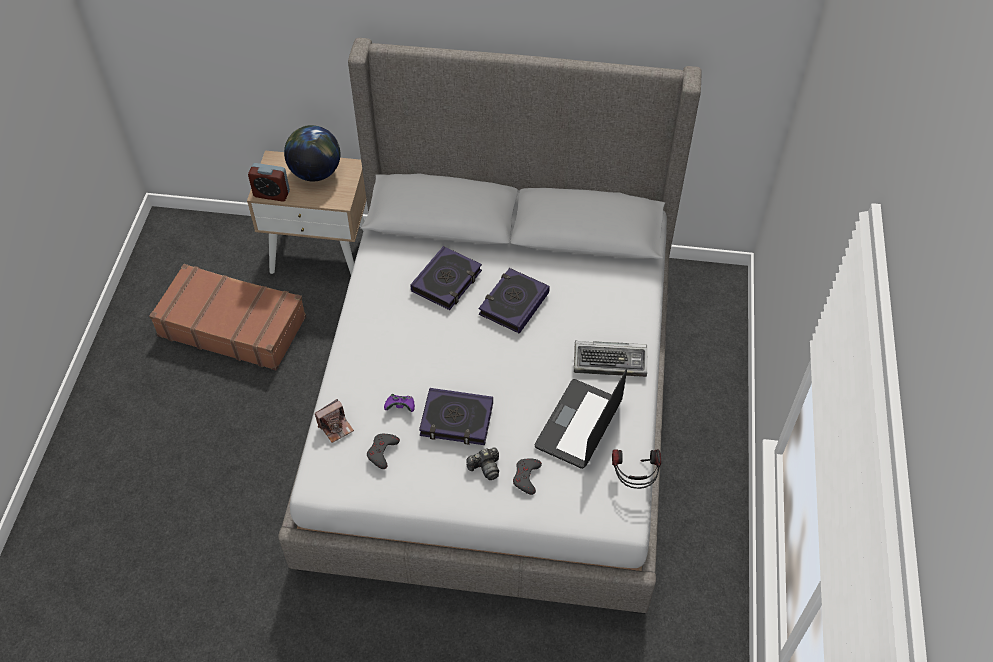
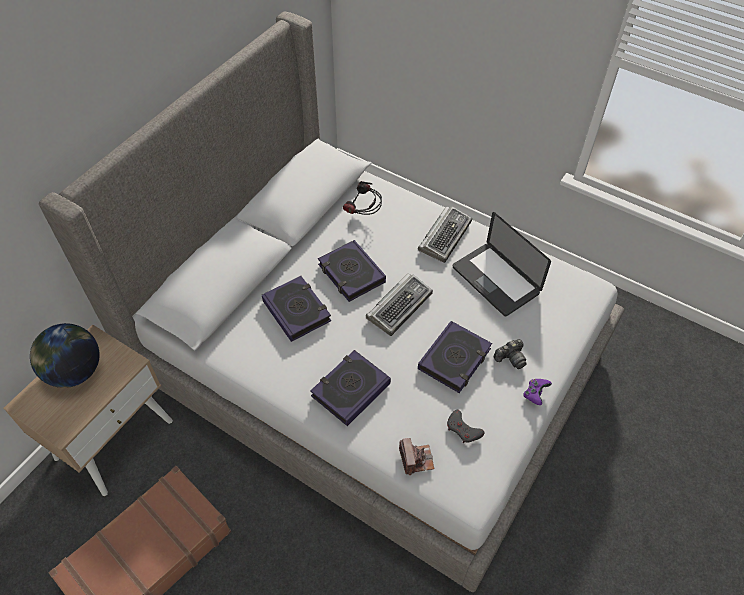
camera: 65 degrees left, 0 degrees up
(271, 194) = (71, 422): alarm clock -> none
(383, 353) = (350, 390): none -> book
(400, 407) = (421, 397): purple game controller -> purple game controller (535, 394)
(485, 468) = (510, 358): camera -> camera turned 60 degrees clockwise
(496, 355) = (399, 306): none -> keyboard
(526, 477) = (532, 333): grey game controller -> none
(634, 479) = (560, 267): headphones -> headphones (363, 215)

